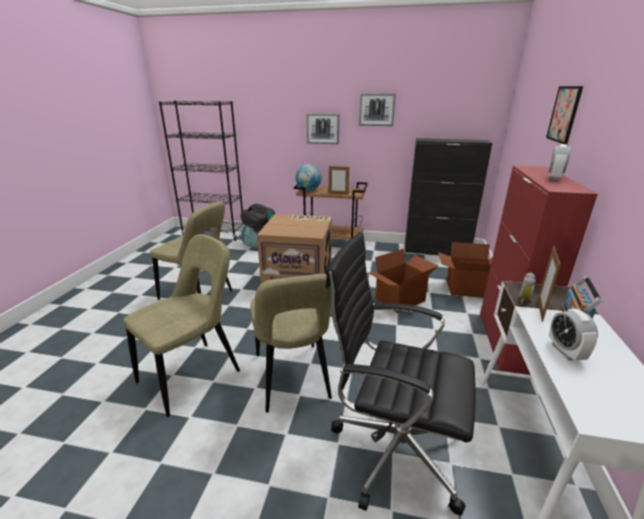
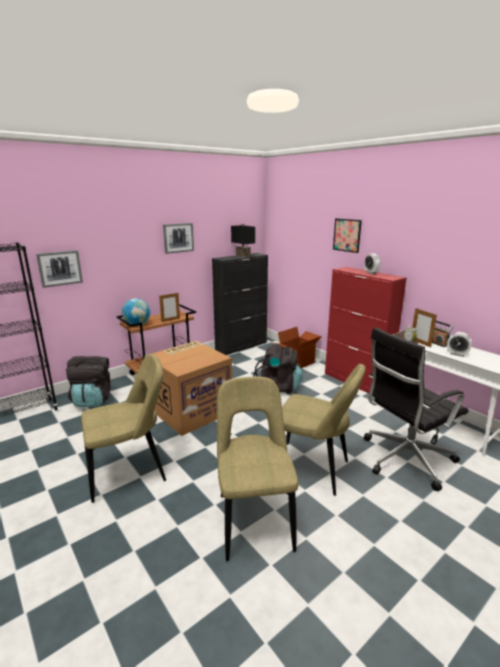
camera: 50 degrees left, 5 degrees down
(322, 128) = (131, 260): picture -> picture (60, 268)
(400, 300) = (278, 387): cardboard box -> black backpack
(455, 140) = (242, 256): none -> black table lamp

